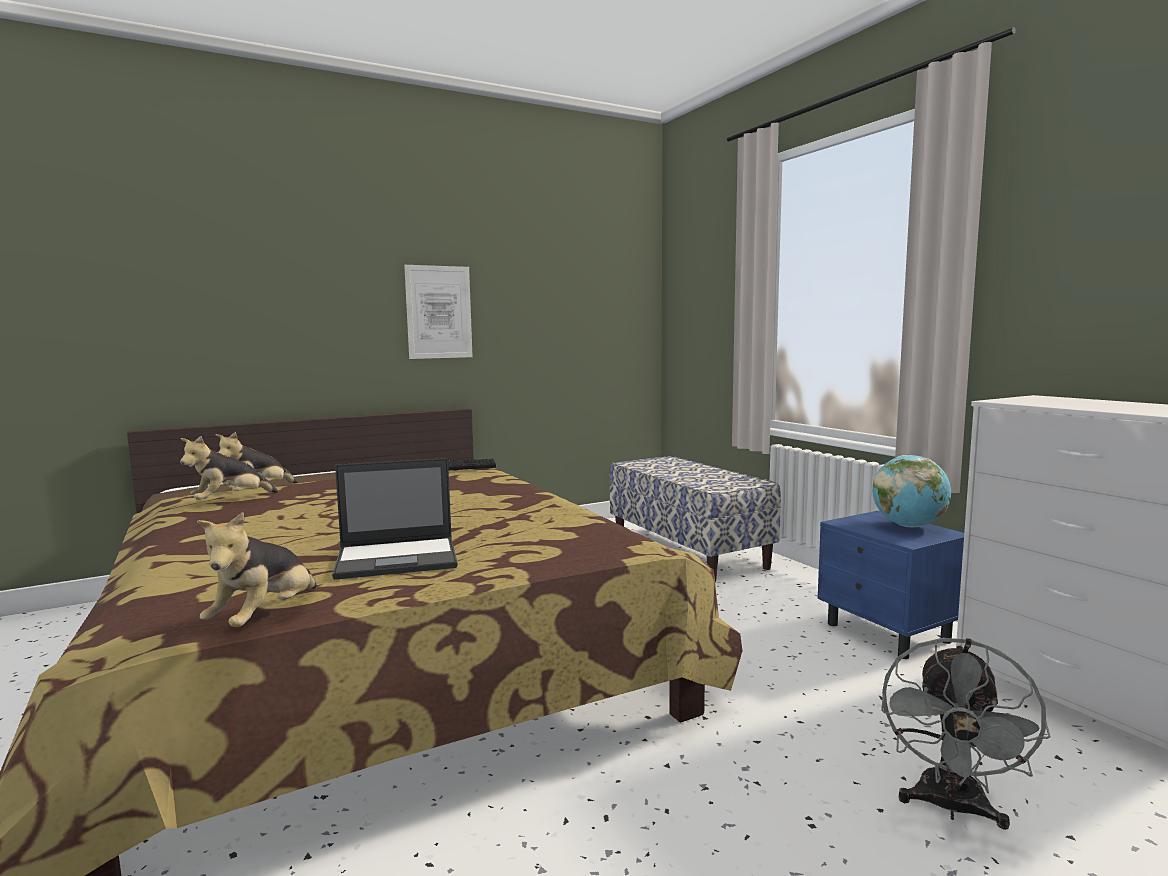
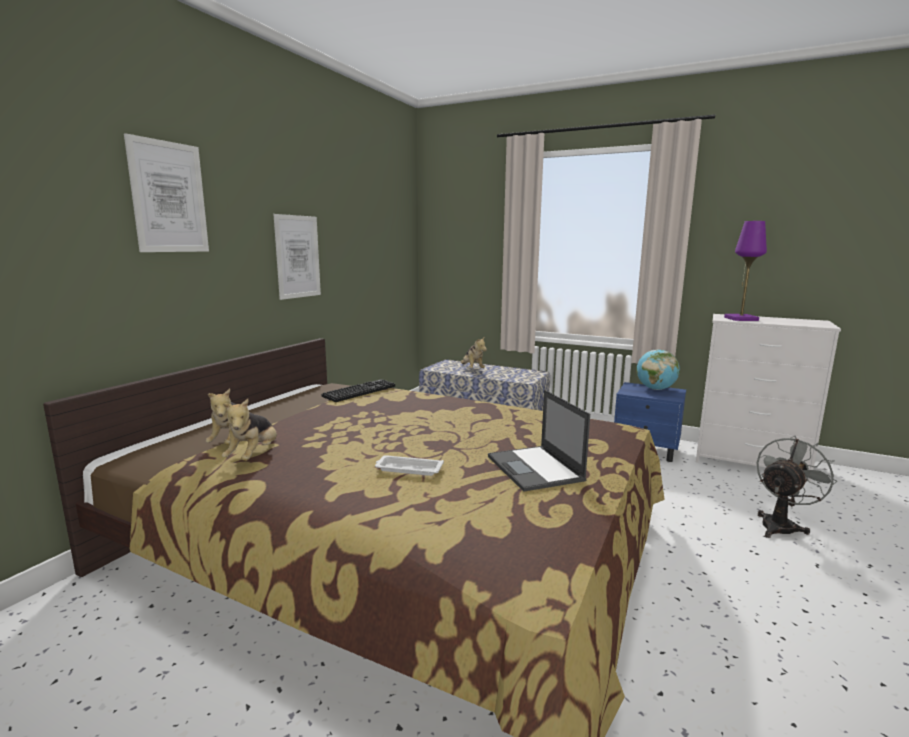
camera: 35 degrees left, 5 degrees up
(265, 618) = (580, 532): plush toy -> plush toy (472, 369)
(270, 251) = (169, 197): none -> picture
(294, 533) = (408, 469): none -> white tray
(398, 558) = (535, 468): laptop -> laptop turned 120 degrees clockwise
(951, 808) = (781, 525): grey fan -> grey fan turned 120 degrees counterclockwise
(1043, 402) = (740, 319): none -> purple table lamp

